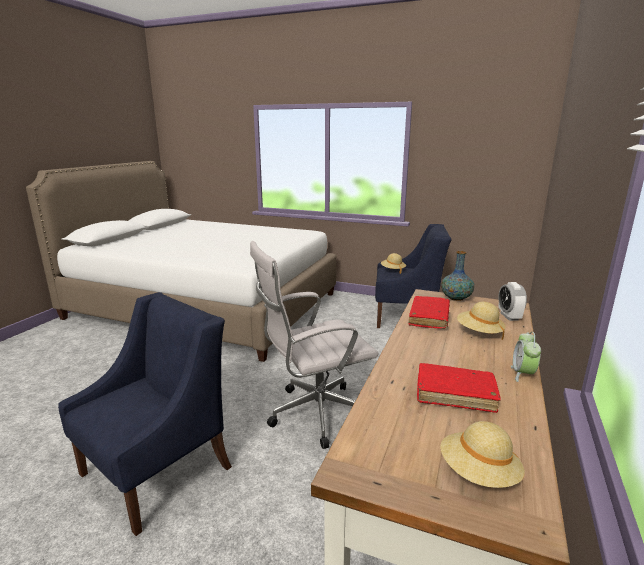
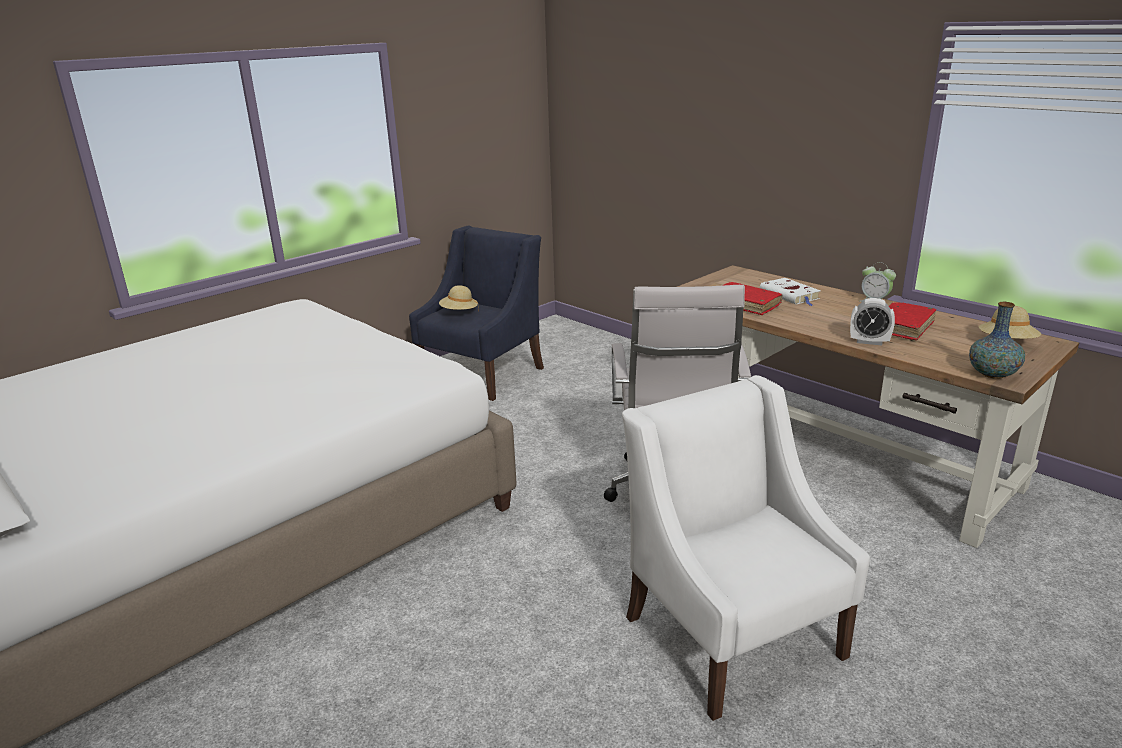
camera: 65 degrees left, 5 degrees up
(158, 469) = (732, 634): blue armchair -> white armchair
(456, 298) = (700, 284): vase -> vase (992, 374)
(479, 332) = (790, 295): beige hat -> white book
(509, 316) = (760, 278): alarm clock -> alarm clock (869, 342)

